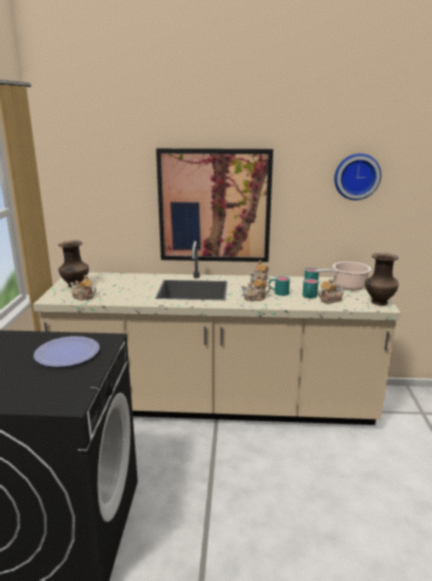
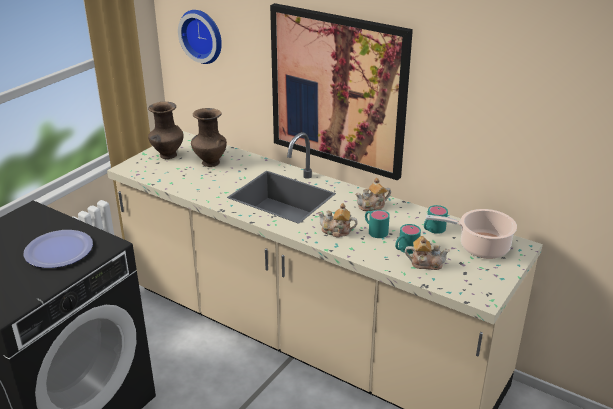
camera: 30 degrees right, 10 degrees up
(83, 297) = (159, 174): teapot -> none
(356, 176) = (528, 91): wall clock -> wall clock (203, 35)
(378, 302) = (486, 288): brown vase -> brown vase (209, 162)

